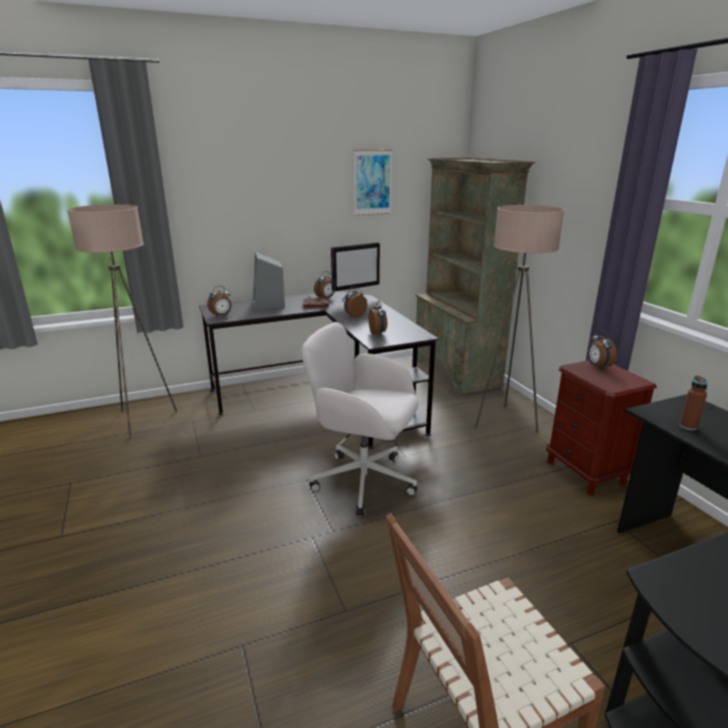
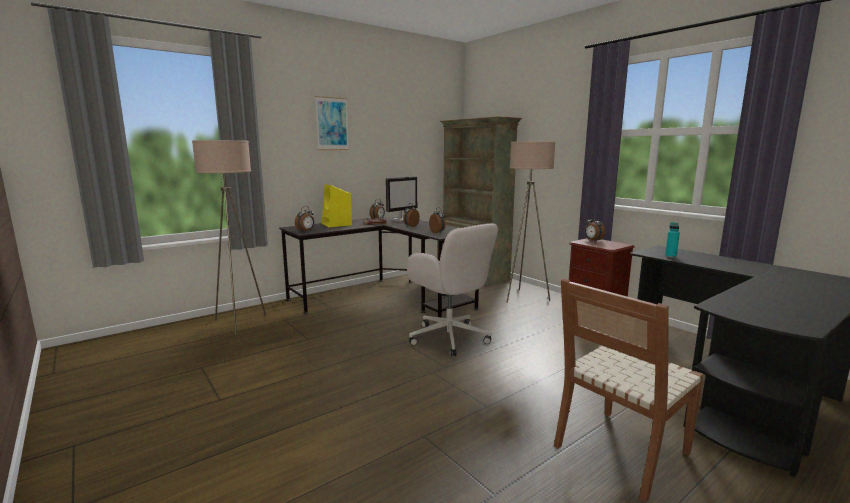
camera: 15 degrees left, 10 degrees down
(269, 304) = (337, 224): grey speaker -> yellow speaker
(364, 481) = (448, 338): white office chair -> white office chair turned 135 degrees counterclockwise
(372, 182) = (404, 136): picture -> picture (332, 124)
(688, 426) = (670, 256): brown bottle -> turquoise bottle

